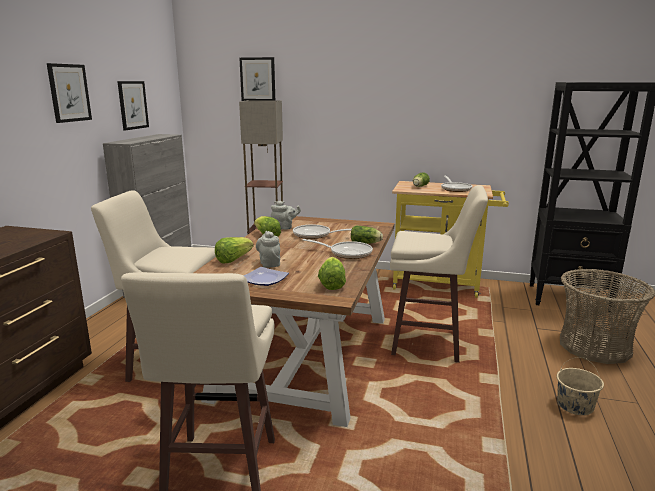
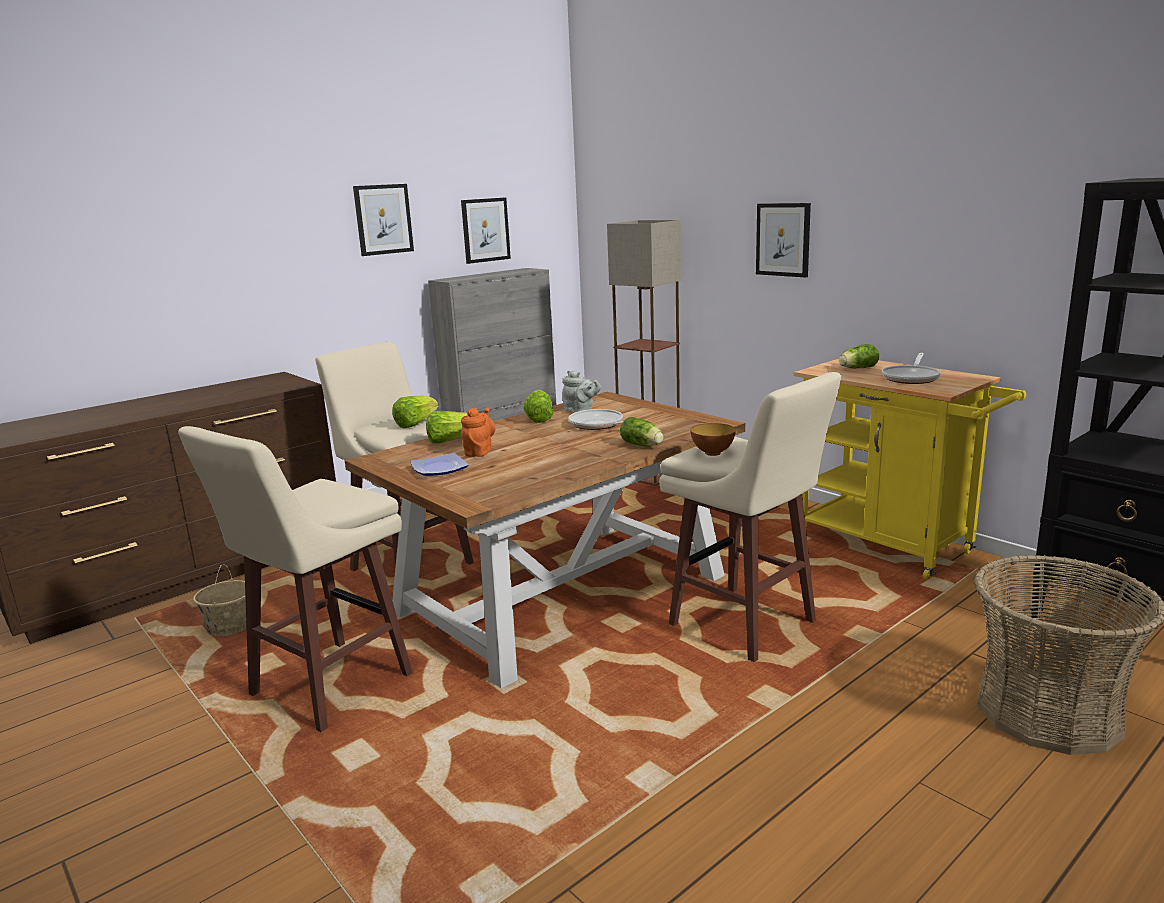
camera: 35 degrees right, 0 degrees up
(257, 79) = (662, 187): picture -> picture (783, 239)
(269, 263) = (479, 452): grey teapot -> orange teapot
(332, 284) = (498, 488): lettuce -> lettuce (415, 424)
(347, 253) = (592, 454): frying pan -> none
(417, 241) = (712, 453): none -> bowl
(574, 405) = (860, 778): beige bucket -> beige bucket (230, 626)

